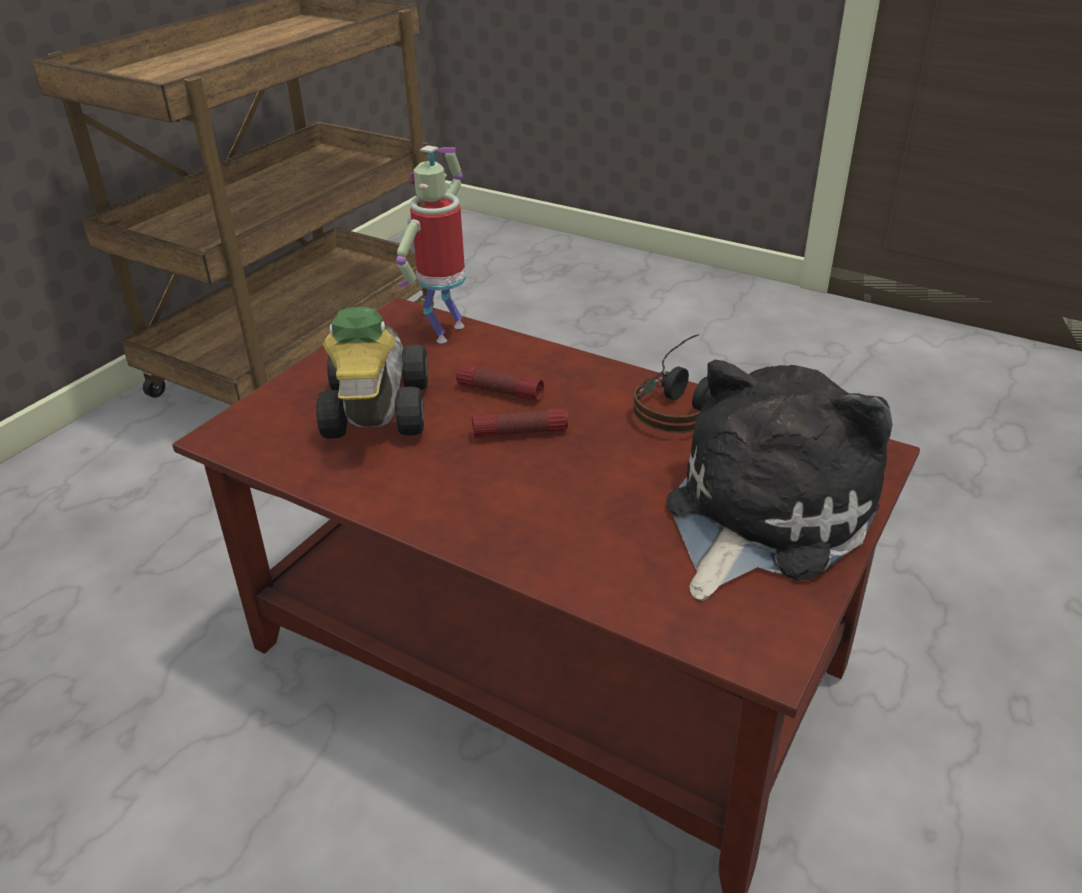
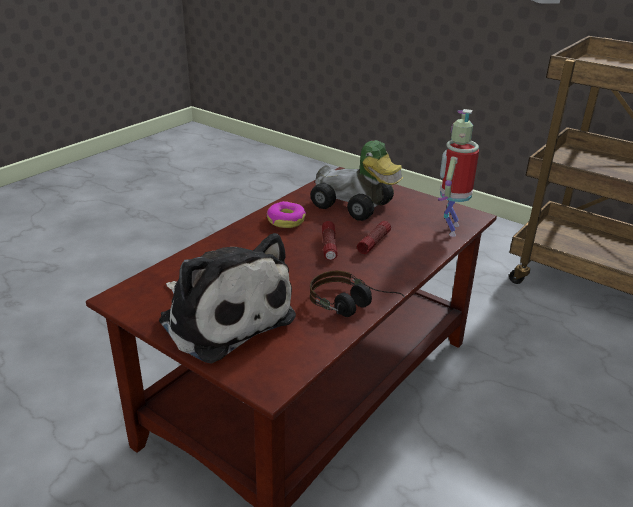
camera: 95 degrees right, 5 degrees down
(373, 415) = (354, 207): toy car -> toy car turned 150 degrees counterclockwise
(431, 487) = (286, 220): none -> donut
(445, 331) = (449, 228): toy robot -> toy robot turned 105 degrees counterclockwise

